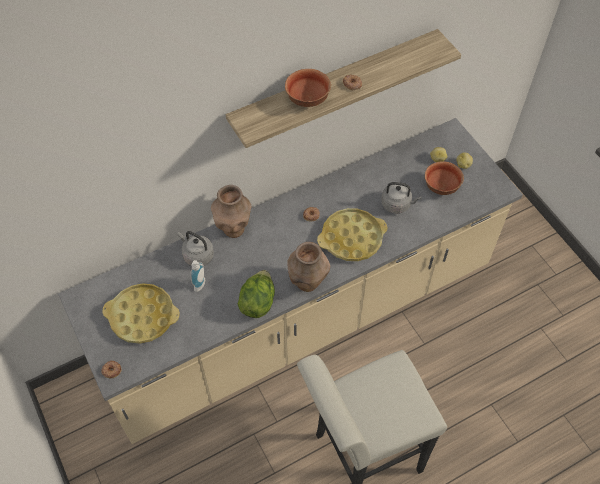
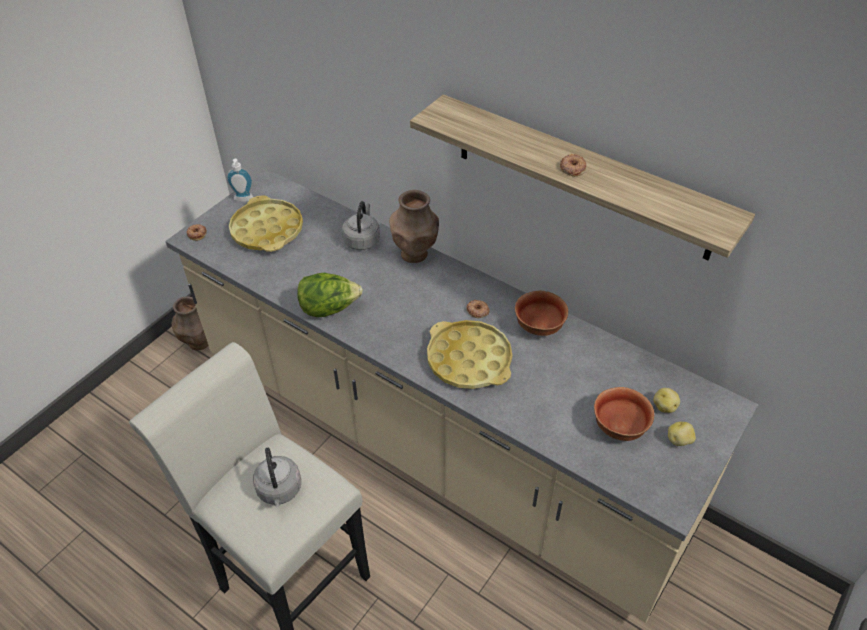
camera: 65 degrees right, 10 degrees down
(201, 285) = (327, 257): soap dispenser -> soap dispenser (243, 200)
(307, 100) = (513, 142): bowl -> bowl (538, 326)
(307, 283) = (379, 341): brown vase -> brown vase (199, 343)
(397, 204) = (553, 388): grey kettle -> grey kettle (279, 491)

